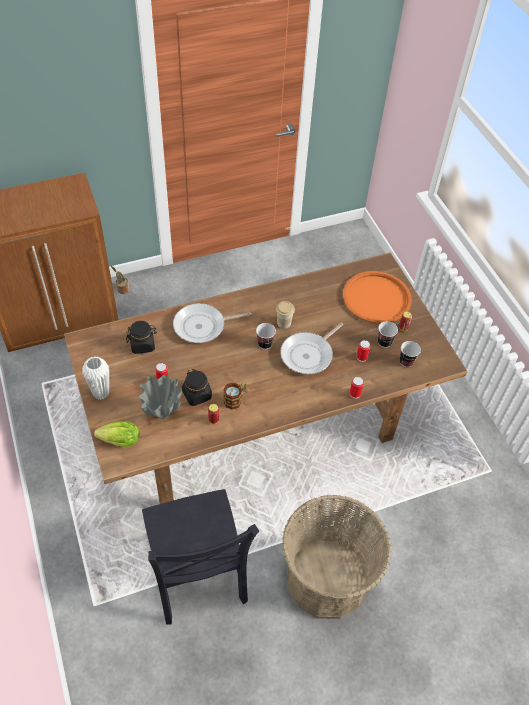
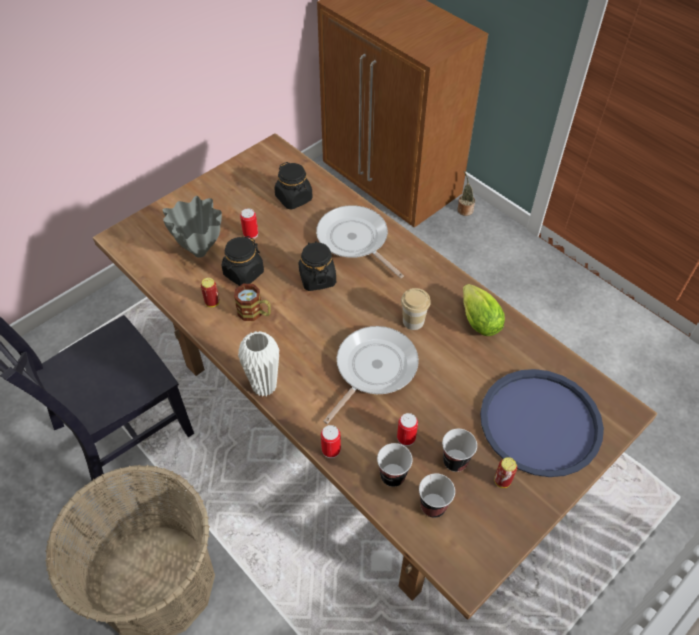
camera: 70 degrees right, 0 degrees up
(101, 393) = (207, 191): white vase -> white vase (264, 386)
(118, 441) = (147, 229): lettuce -> lettuce (477, 319)
(224, 357) = (317, 278): none -> black jar
(265, 344) = (363, 312): cup -> cup (393, 476)
(309, 354) = (373, 369): frying pan -> frying pan turned 105 degrees clockwise
(376, 298) = (540, 422): orange tray -> blue tray

